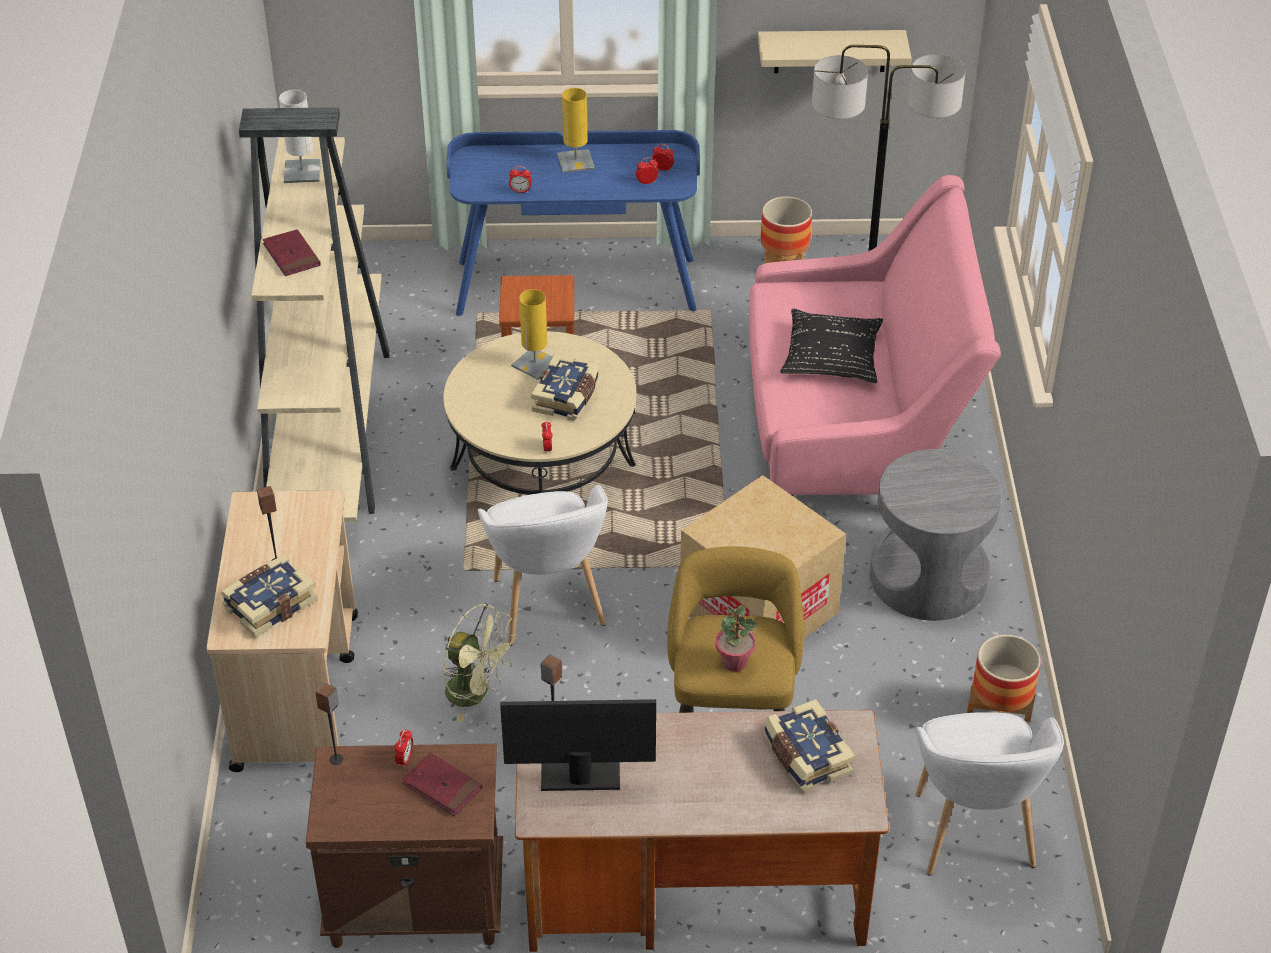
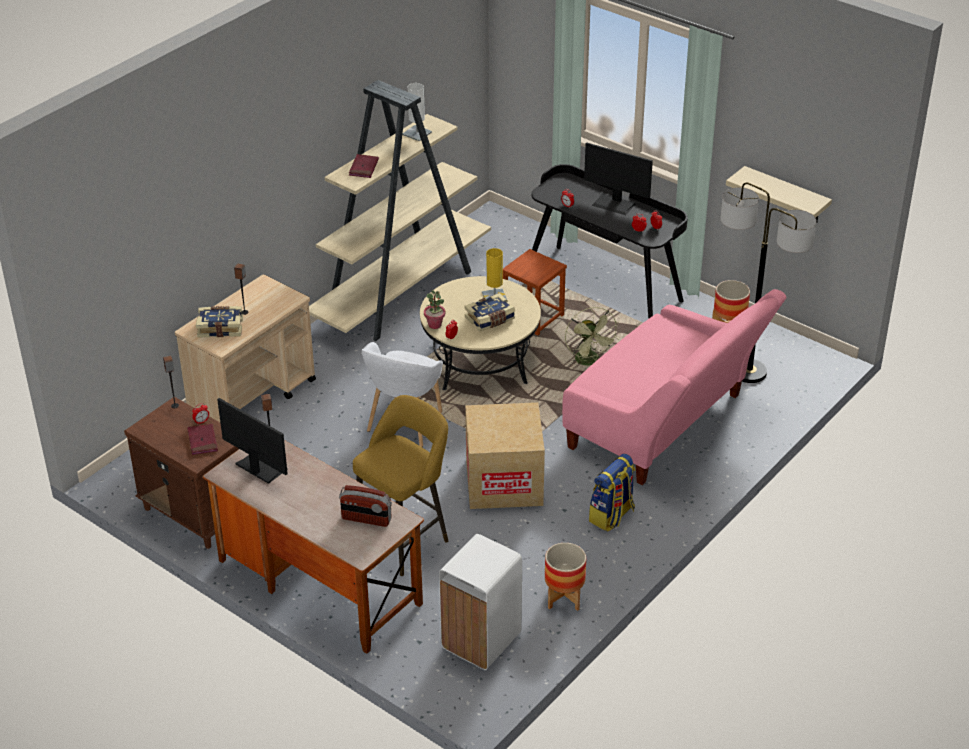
camera: 40 degrees right, 5 degrees down
(476, 694) = (326, 443): green fan -> green fan (590, 362)
(575, 162) = (614, 204): yellow table lamp -> monitor
(576, 285) = (604, 285): blue desk -> black desk
(734, 662) = (388, 463): potted plant -> potted plant (435, 325)
(806, 757) = (366, 519): book -> radio
(832, 356) = (649, 366): black pillow -> none
(928, 577) = (612, 516): grey side table -> backpack
(972, 834) = (480, 641): white armchair -> white trash can

